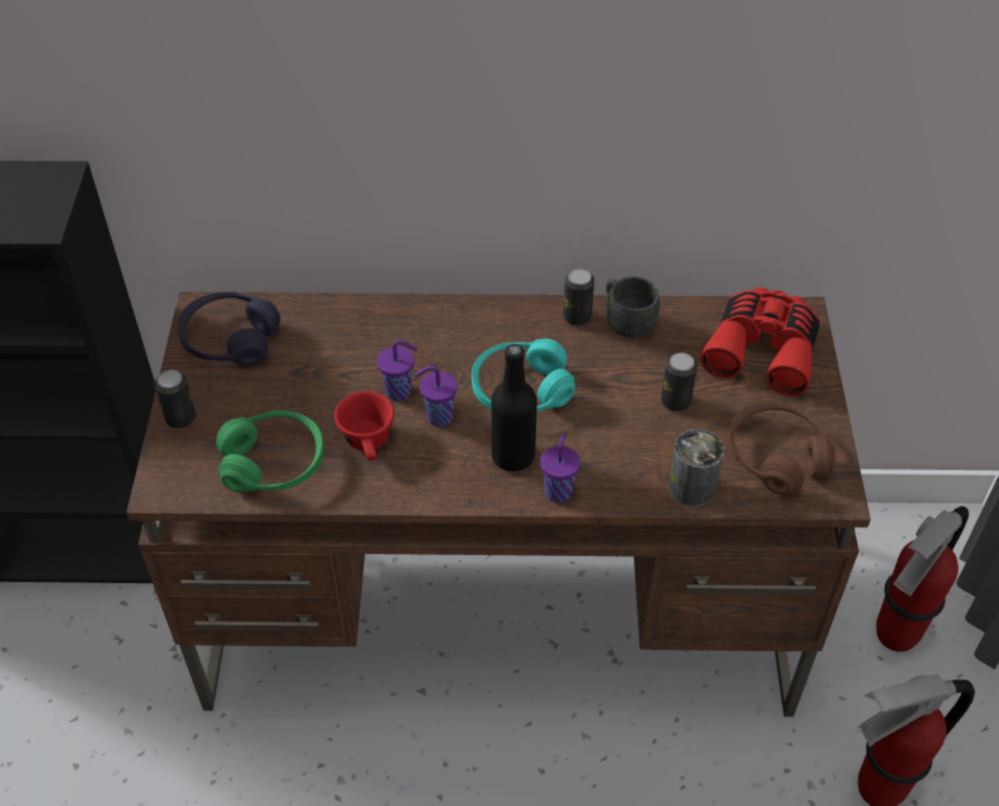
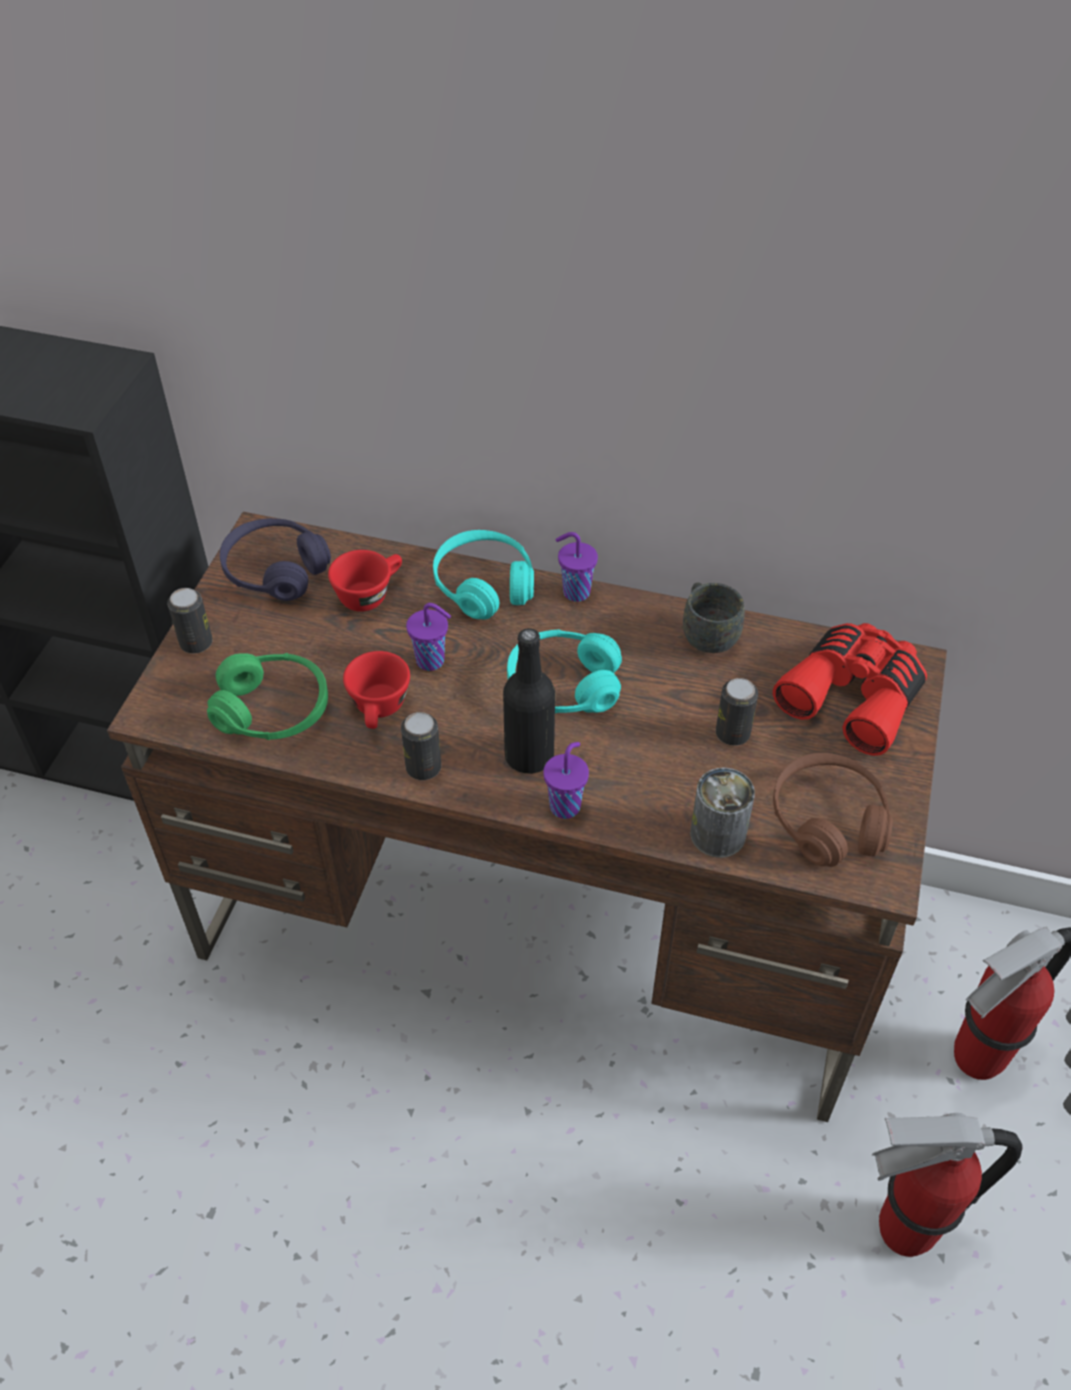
camera: 15 degrees right, 0 degrees up
(323, 343) = (370, 593): none -> red cup
(422, 317) = (484, 586): none -> turquoise headphones
(438, 417) = (463, 697): purple cup -> purple cup (574, 592)
(577, 317) = (653, 618): can -> can (423, 767)

